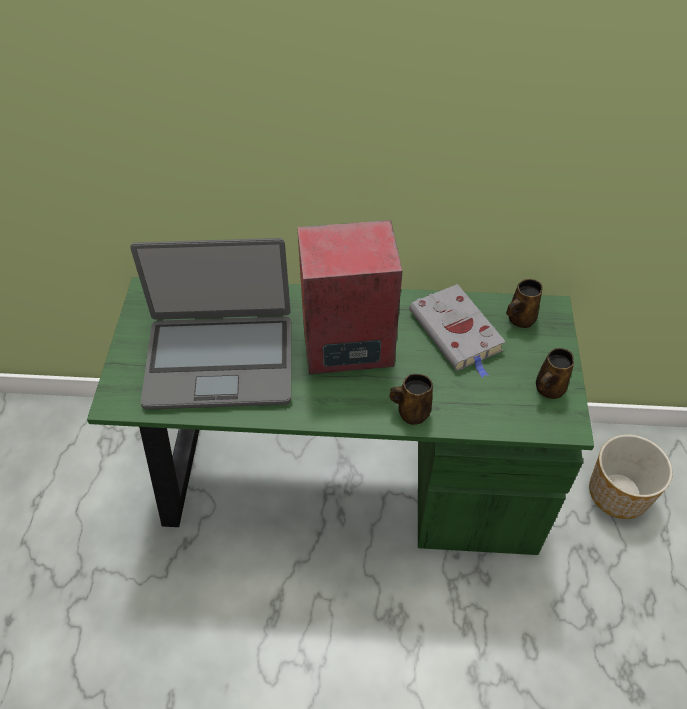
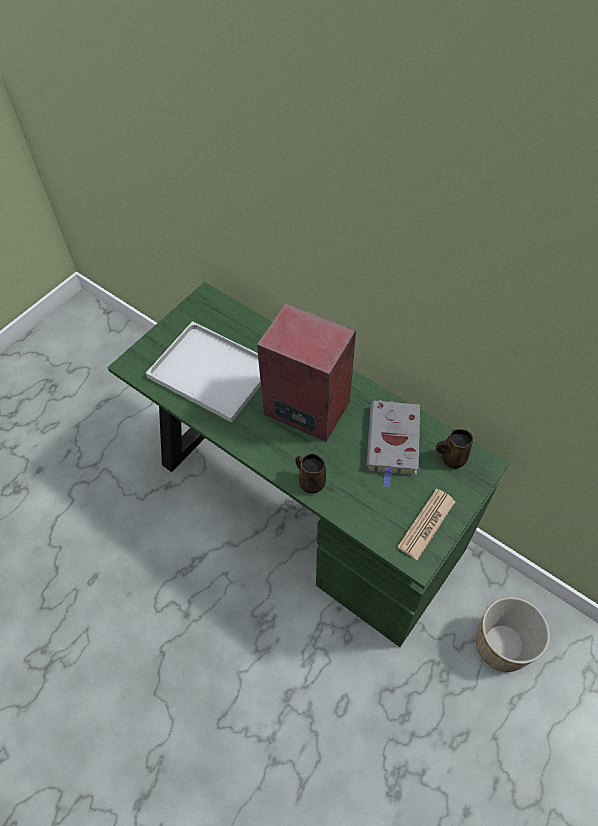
camera: 35 degrees right, 5 degrees up
(220, 360) = (214, 372): laptop -> white tray
(548, 389) = (426, 524): brown mug -> newspaper

